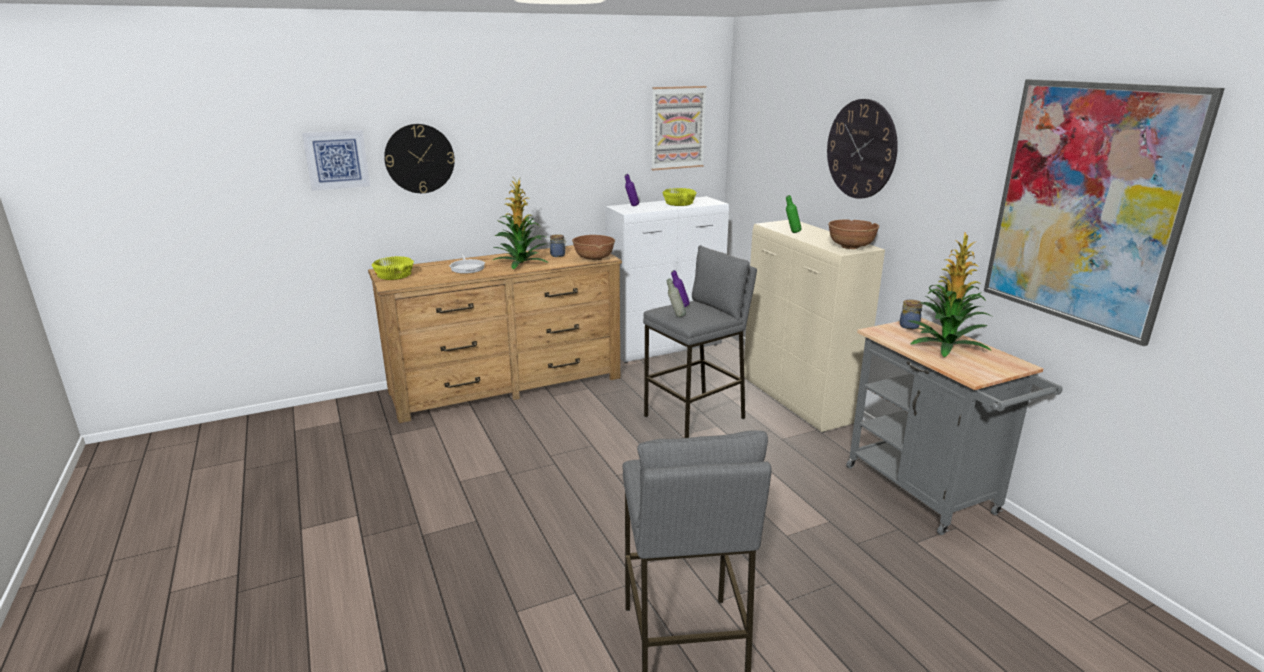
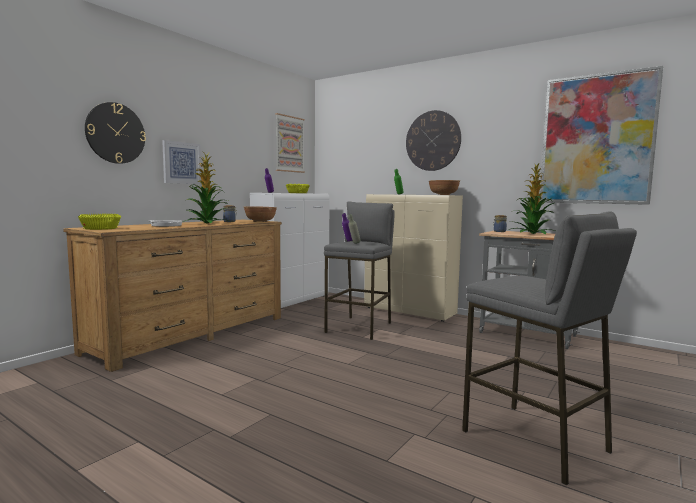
camera: 30 degrees left, 15 degrees down
(336, 159) = (38, 120): picture -> picture (181, 163)

